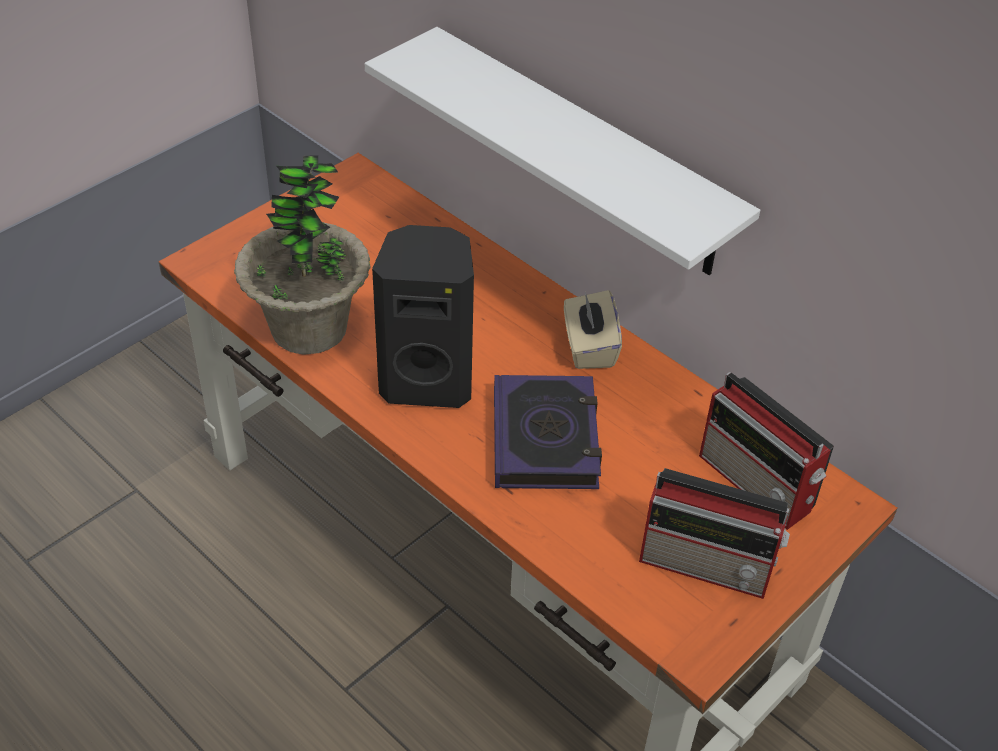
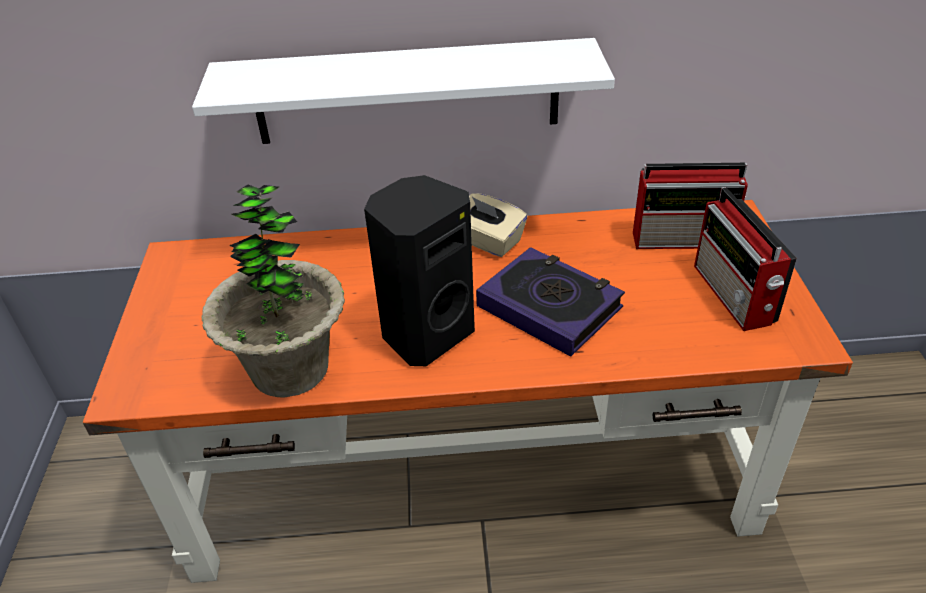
camera: 45 degrees left, 5 degrees down
(708, 565) = (734, 295): radio -> radio turned 105 degrees clockwise

